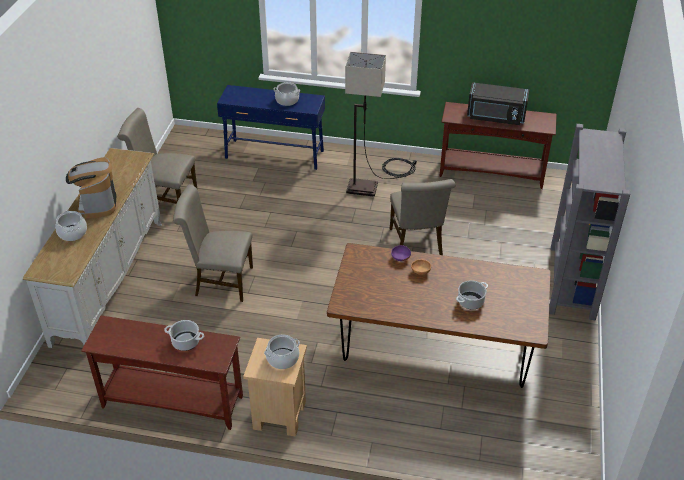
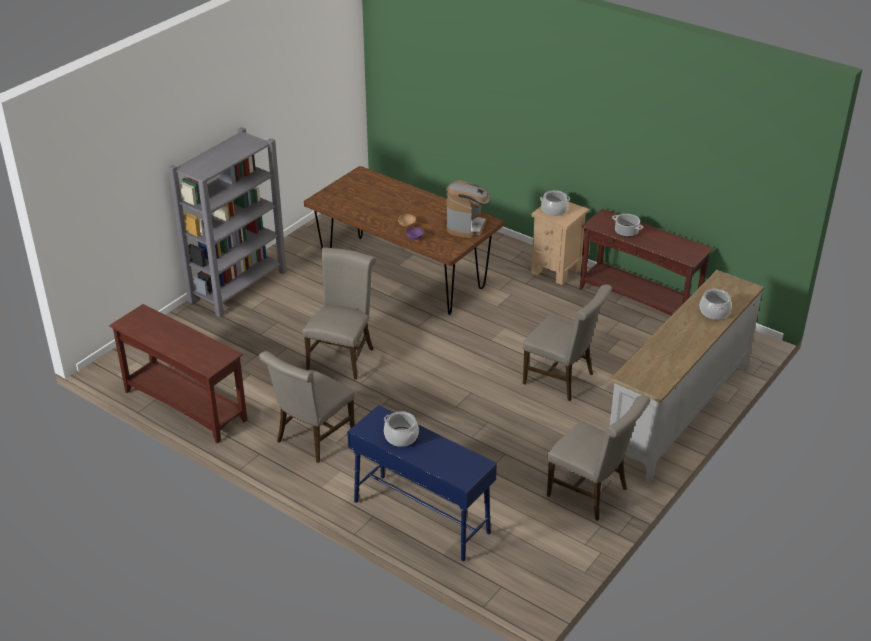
camera: 155 degrees left, 5 degrees down
(97, 204) = (686, 334): coffee machine -> coffee machine (466, 226)
(382, 177) = (312, 439): floor lamp -> beige chair
(470, 302) = (387, 198): cooking pot -> none
(495, 117) = (178, 340): black microwave -> none

